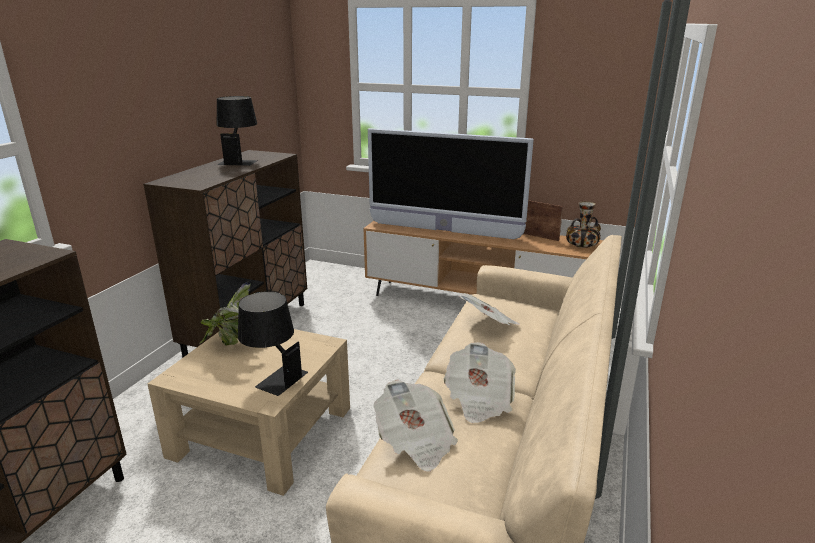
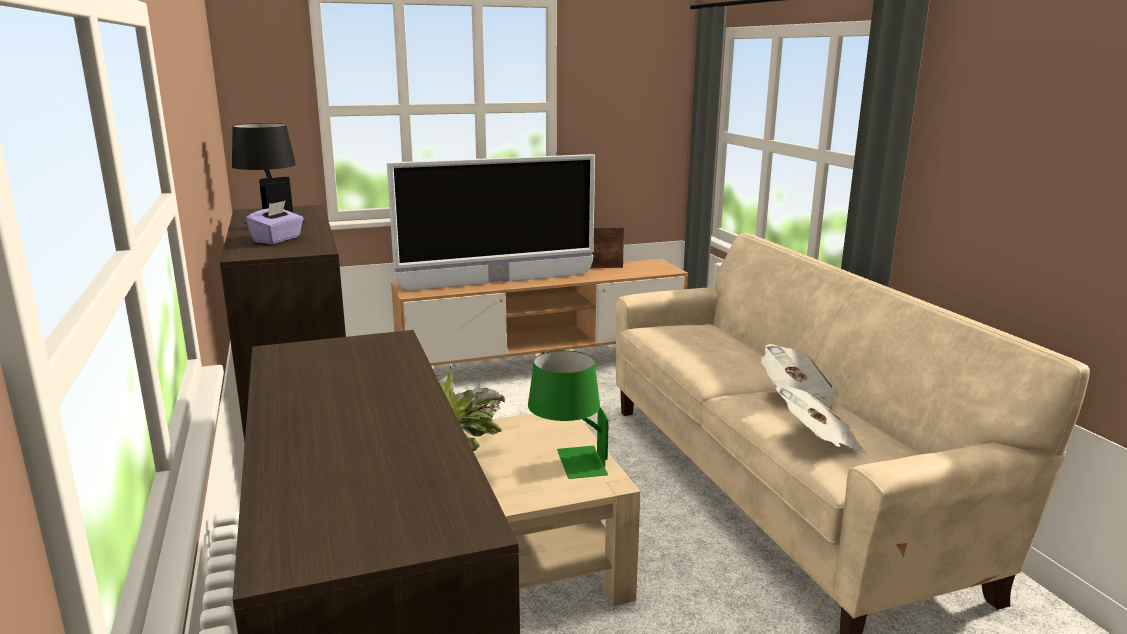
camera: 40 degrees left, 5 degrees down
(204, 174) = (277, 239): none -> purple tissue box
(273, 376) = (568, 463): black table lamp -> green table lamp
(488, 324) = (696, 345): newspaper -> none
(581, 244) = (646, 266): vase -> none

